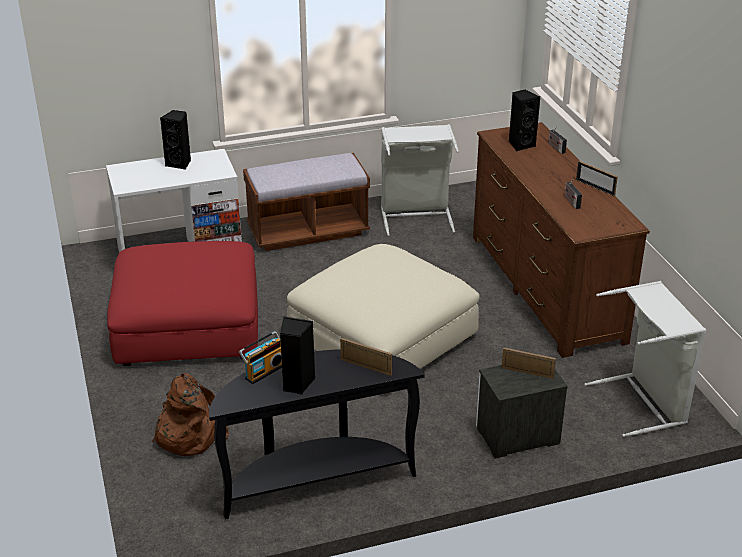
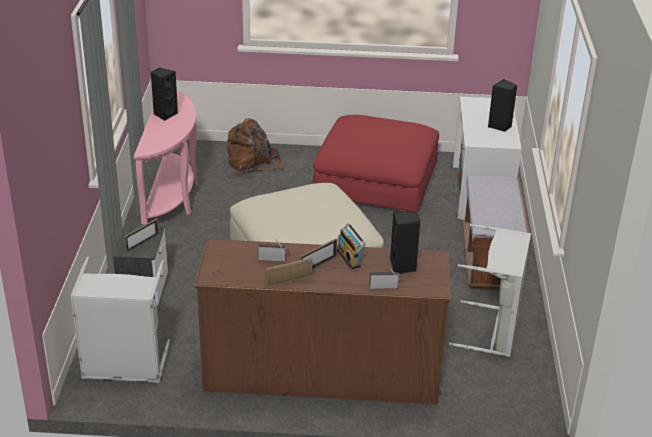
camera: 110 degrees right, 0 degrees up
(263, 371) = (187, 107): radio -> radio (350, 258)
(315, 479) = (173, 198): black console table -> pink console table
(366, 367) = (159, 138): picture frame -> picture frame (318, 265)

